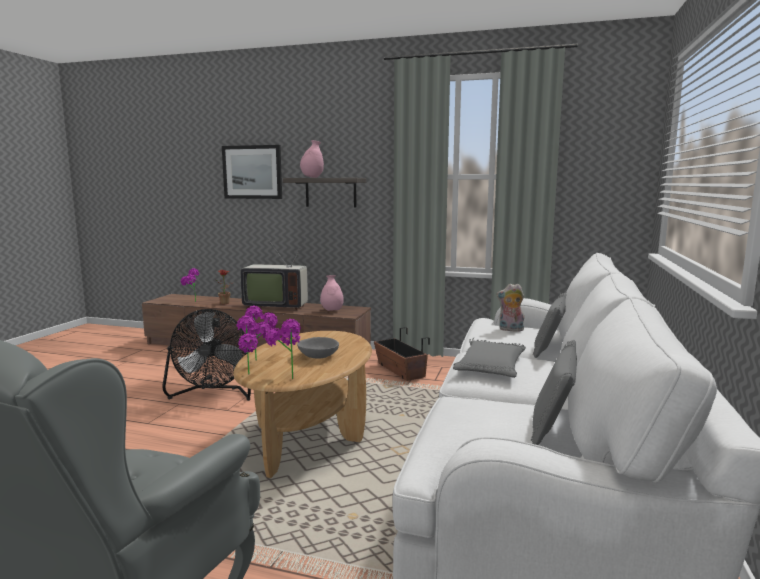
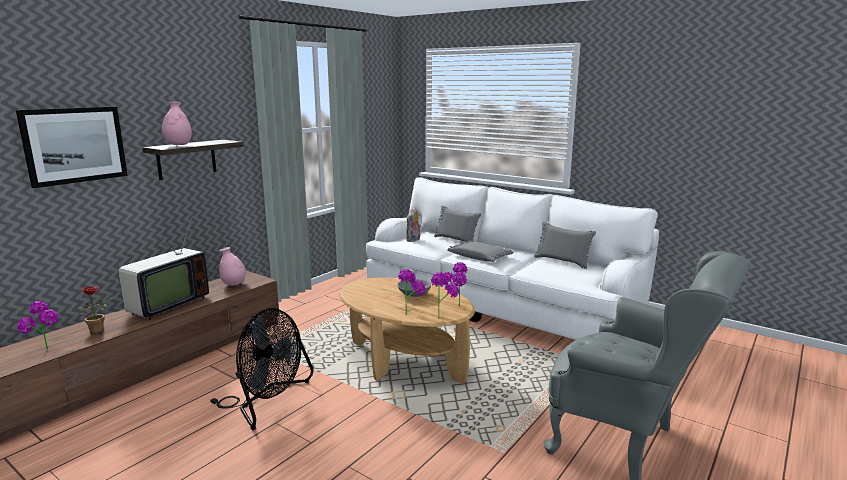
camera: 70 degrees left, 5 degrees up
(400, 370) = (313, 310): planter -> none

